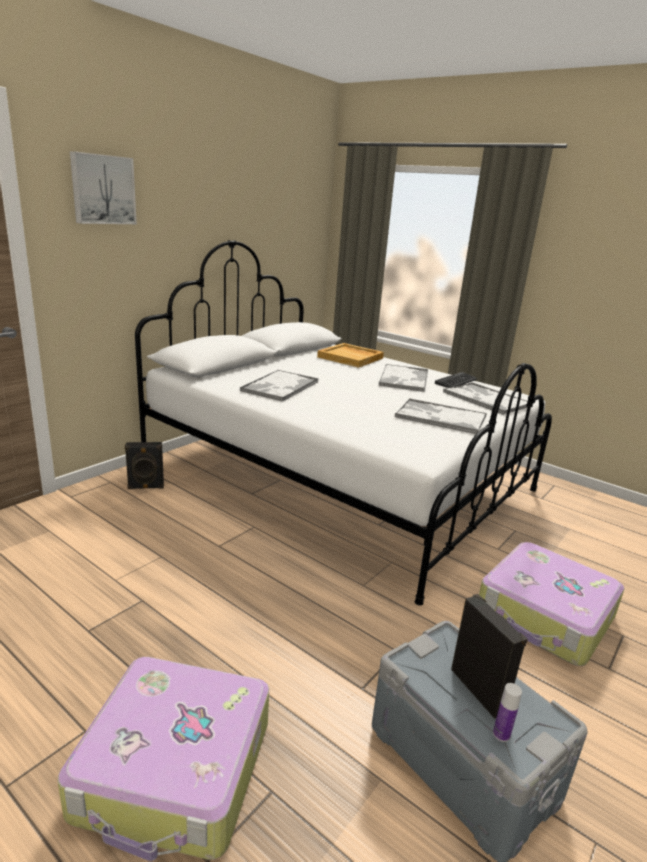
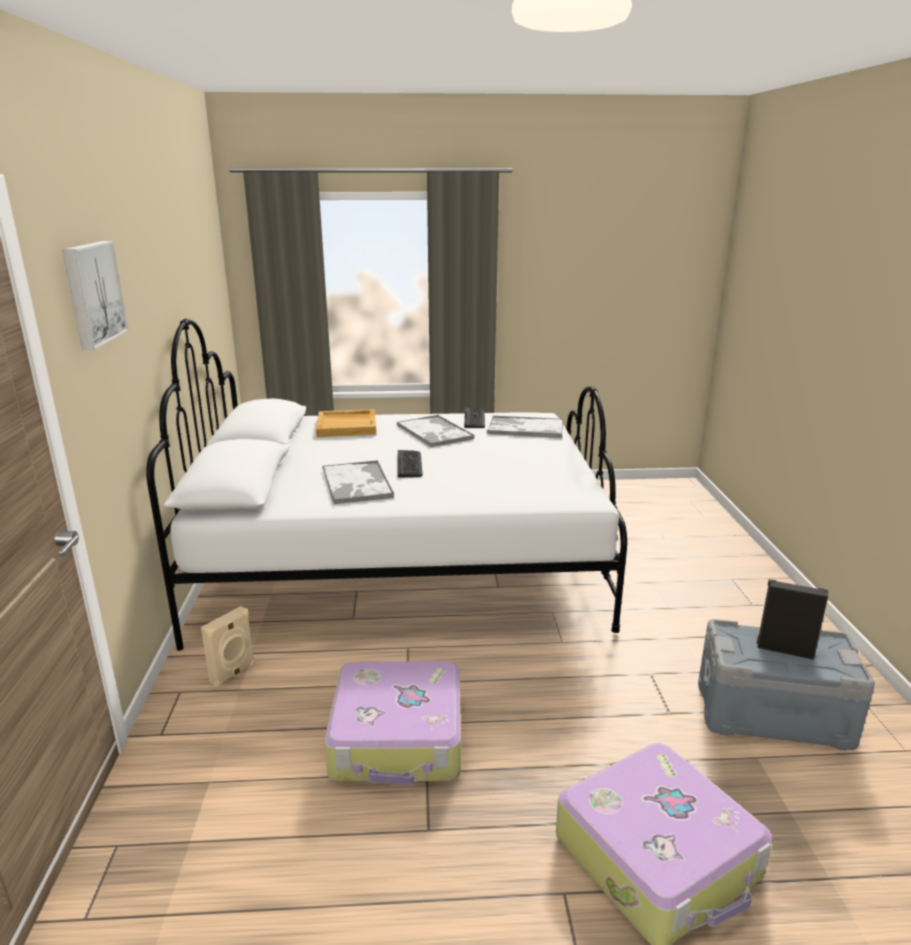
camera: 40 degrees left, 0 degrees up
(146, 487) = (233, 673): black speaker -> beige speaker
(339, 389) = (409, 464): none -> keyboard
(440, 417) = (530, 459): tray -> none
(501, 734) = (827, 665): bottle -> none
(545, 616) = (685, 592): suitcase -> suitcase (398, 738)

